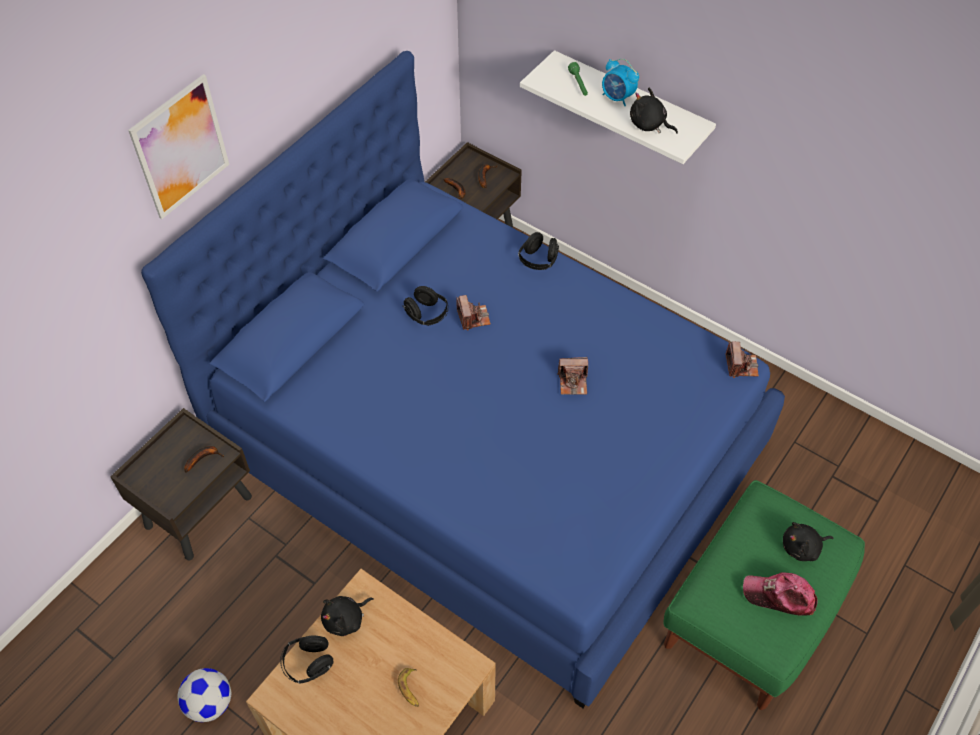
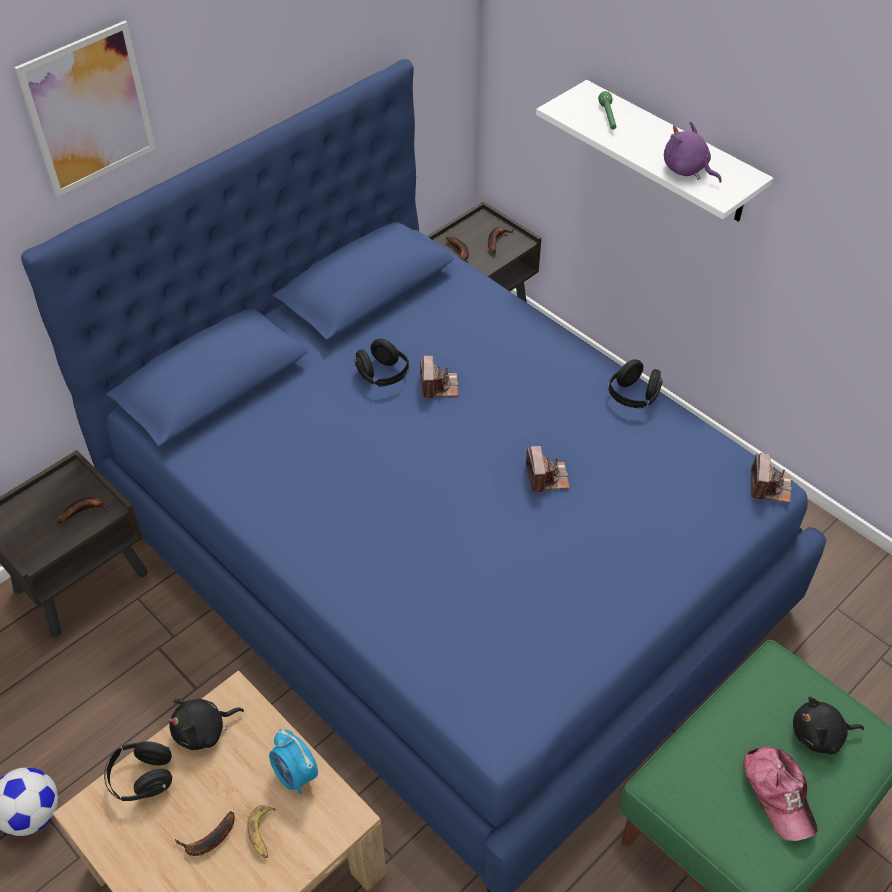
camera: 10 degrees right, 5 degrees down
(371, 701) = (208, 841): none -> banana
(538, 260) = (533, 331): black headphones -> black headphones (633, 397)
(573, 382) = (547, 477): camera -> camera turned 105 degrees counterclockwise
(617, 98) = (653, 137): alarm clock -> alarm clock (295, 775)
(649, 125) = (687, 170): black plush toy -> purple plush toy
(779, 596) = (778, 794): cap -> cap turned 135 degrees counterclockwise

